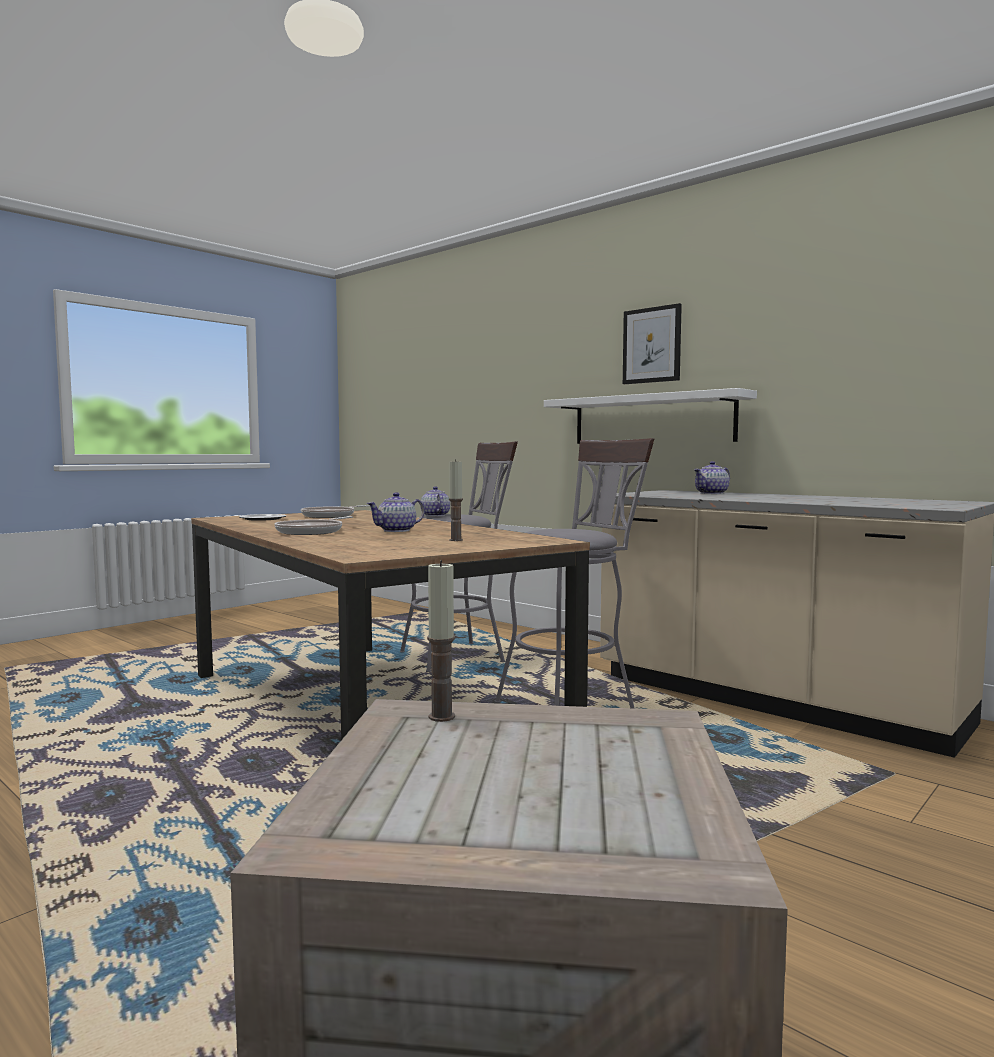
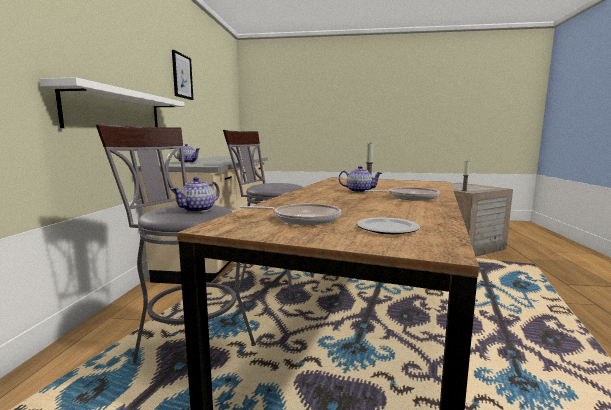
camera: 125 degrees left, 5 degrees up
(652, 345) = (109, 49): picture -> picture (182, 76)

